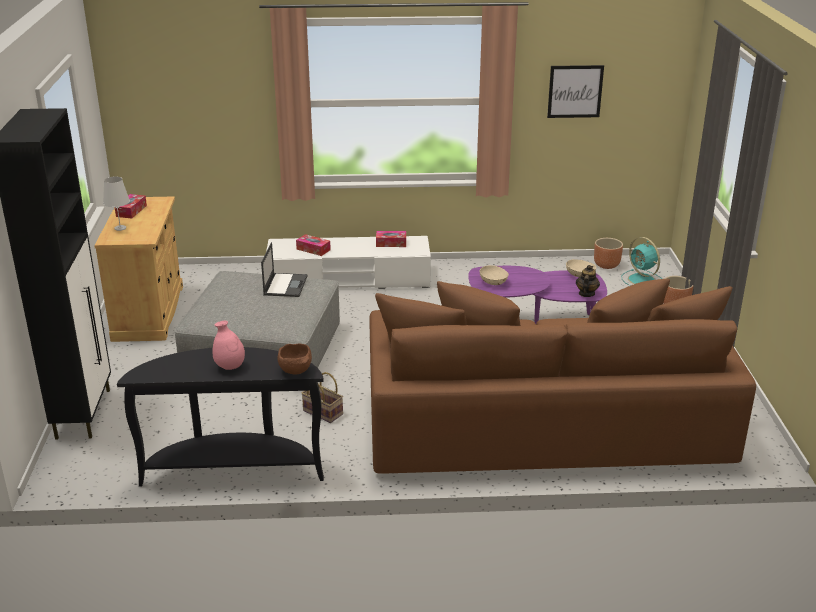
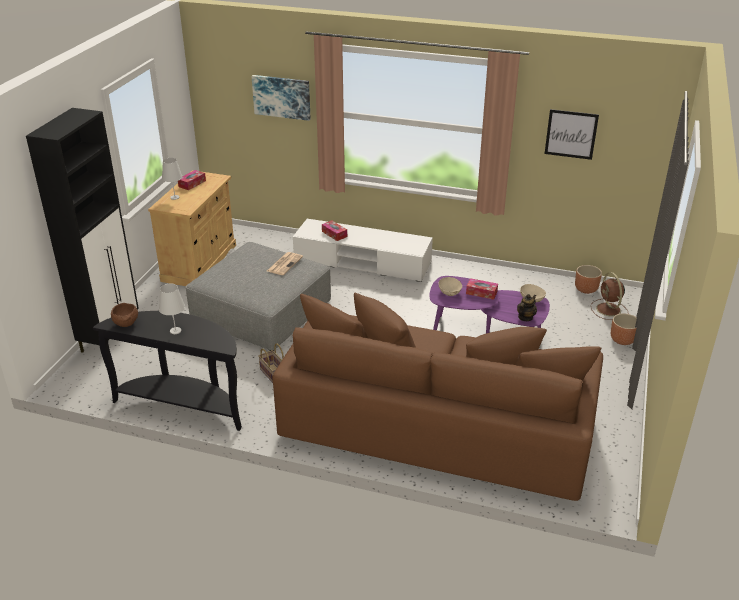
camera: 20 degrees right, 5 degrees up
(226, 91) = (282, 97): none -> picture
(230, 367) = (175, 331): pink vase -> white table lamp
(285, 285) = (284, 264): laptop -> newspaper
(296, 371) = (219, 345): brown bowl -> brown bowl (126, 324)
(391, 243) = (398, 239): tissue box -> tissue box (481, 293)
(642, 280) = (609, 310): turquoise fan -> brown fan

